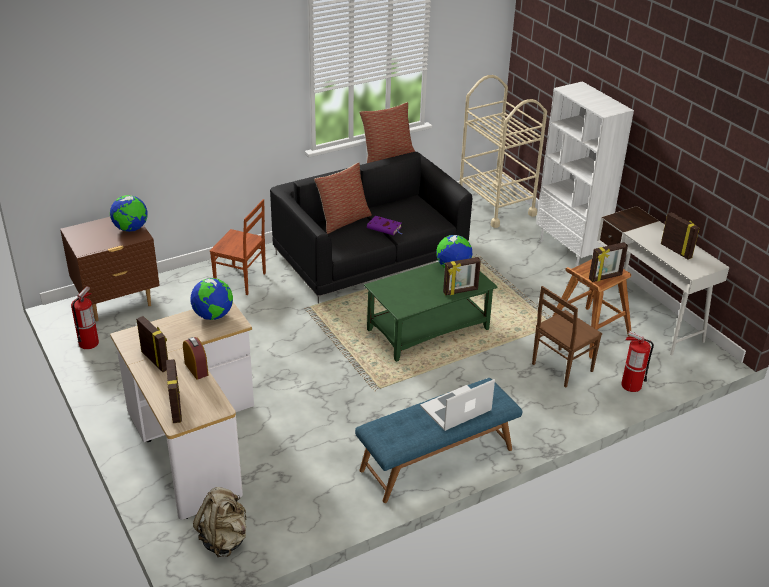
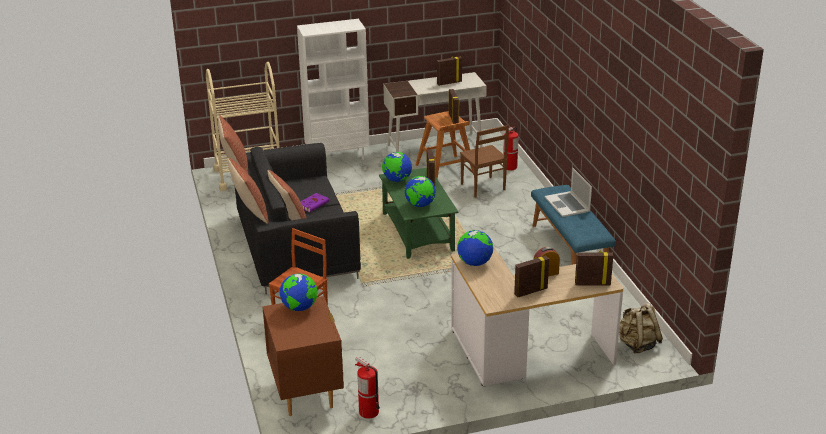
camera: 75 degrees left, 5 degrees down
(300, 178) = (250, 213): none -> pillow
(400, 290) = (420, 205): none -> globe

